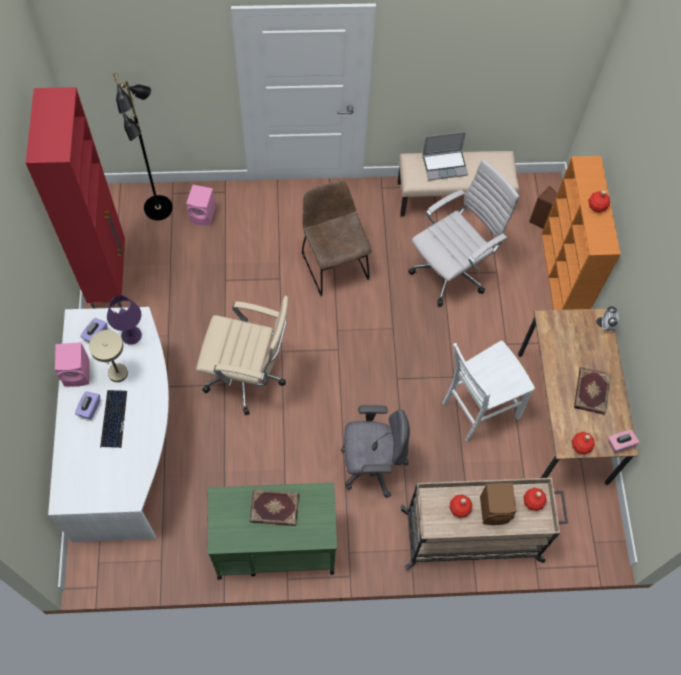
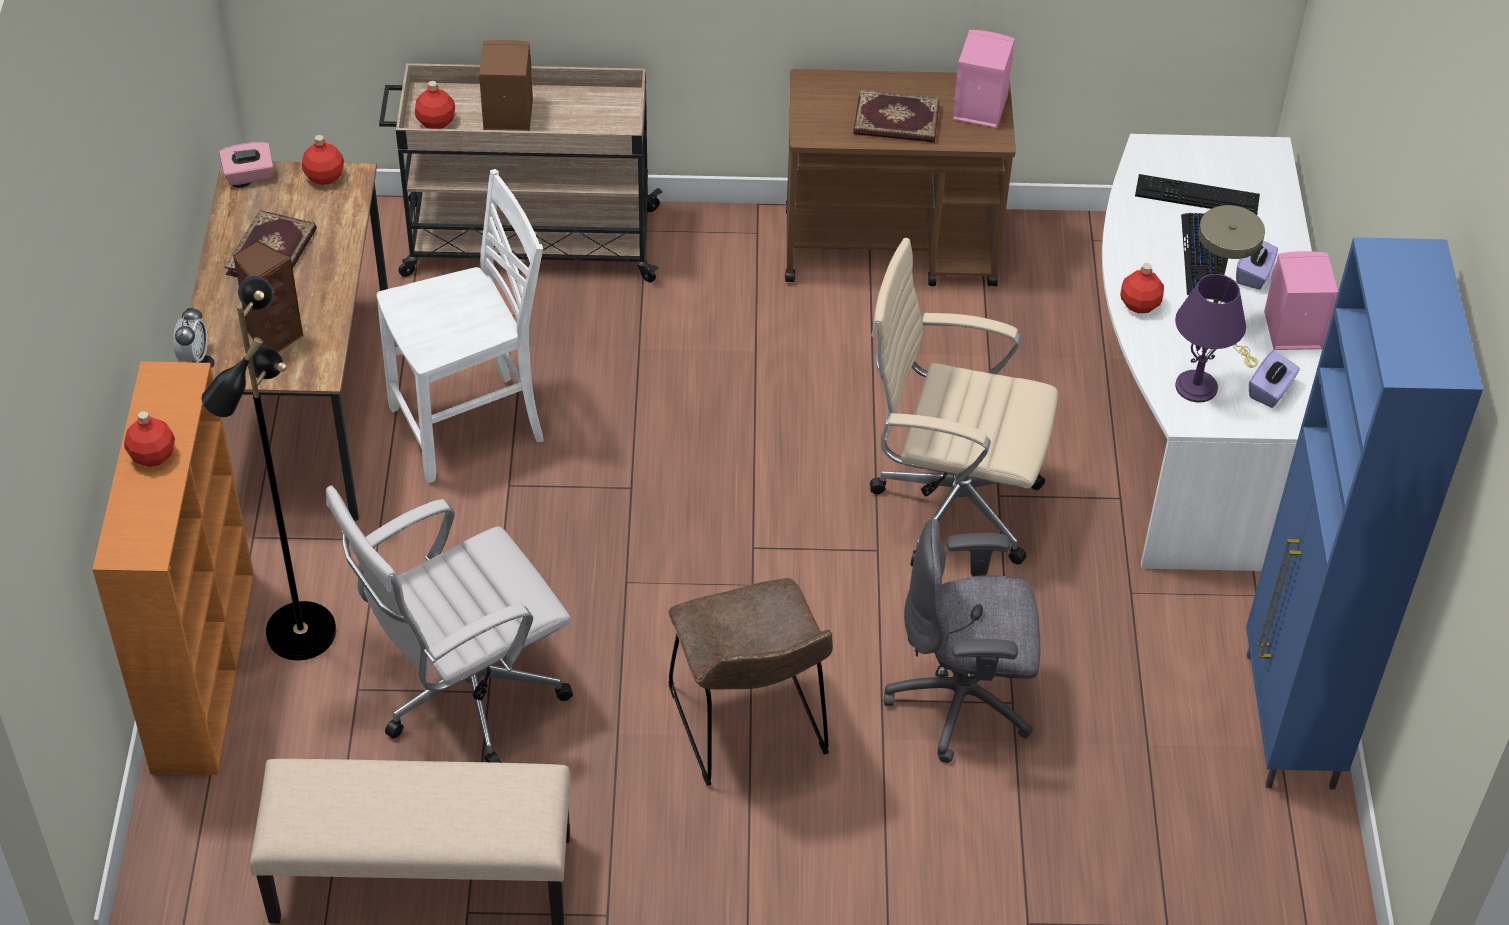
camera: 175 degrees left, 15 degrees down
(109, 277) = (1288, 722): red cabinet -> blue cabinet
(110, 464) = (1197, 195): none -> keyboard
(159, 209) = (1196, 885): black floor lamp -> black floor lamp (299, 631)
(203, 215) = (1078, 862): pink speaker -> pink speaker (977, 107)
(274, 546) = (891, 248): green cart -> brown cart
(371, 465) = (702, 350): grey office chair -> grey office chair (963, 701)
(445, 165) = (447, 812): laptop -> none
(459, 508) = (568, 120): red bottle -> red bottle (1139, 304)
(540, 221) = (208, 805): brown speaker -> brown speaker (273, 337)

